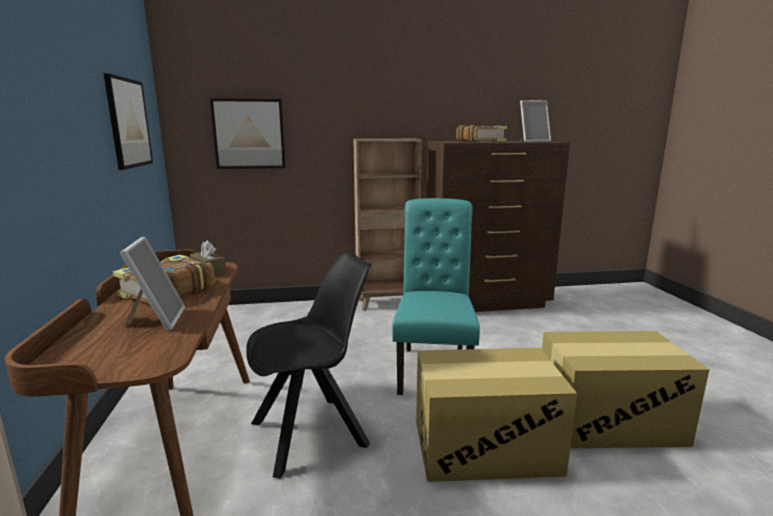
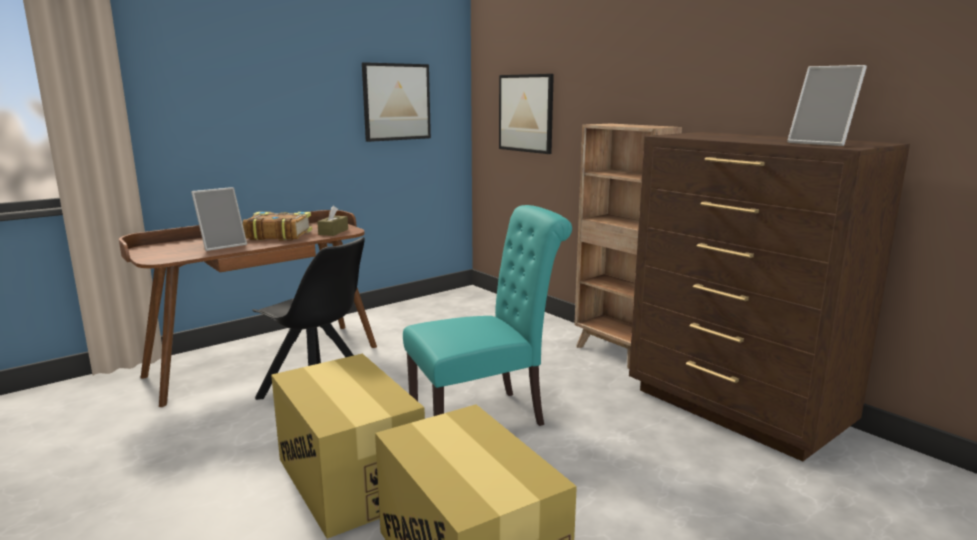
camera: 60 degrees right, 0 degrees up
(480, 141) = (733, 137): book -> none

